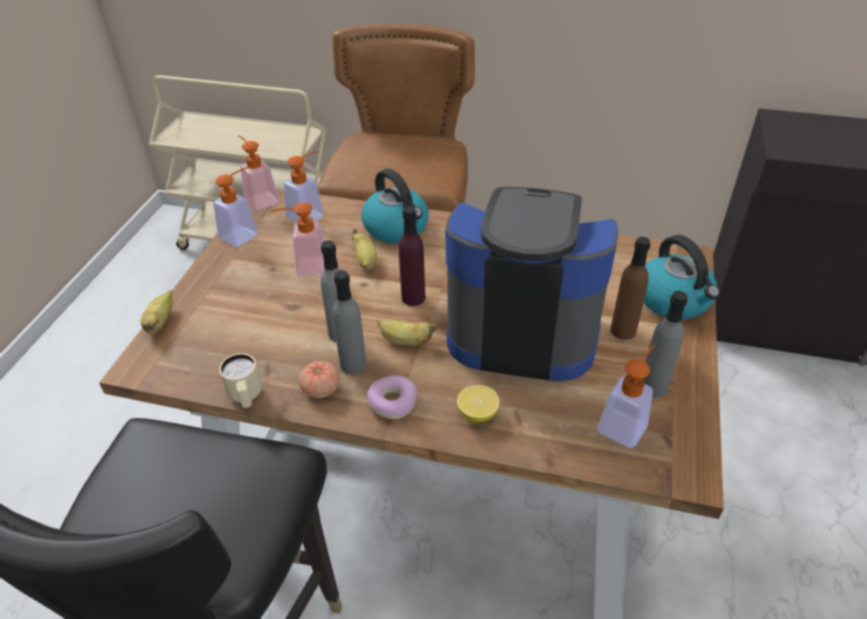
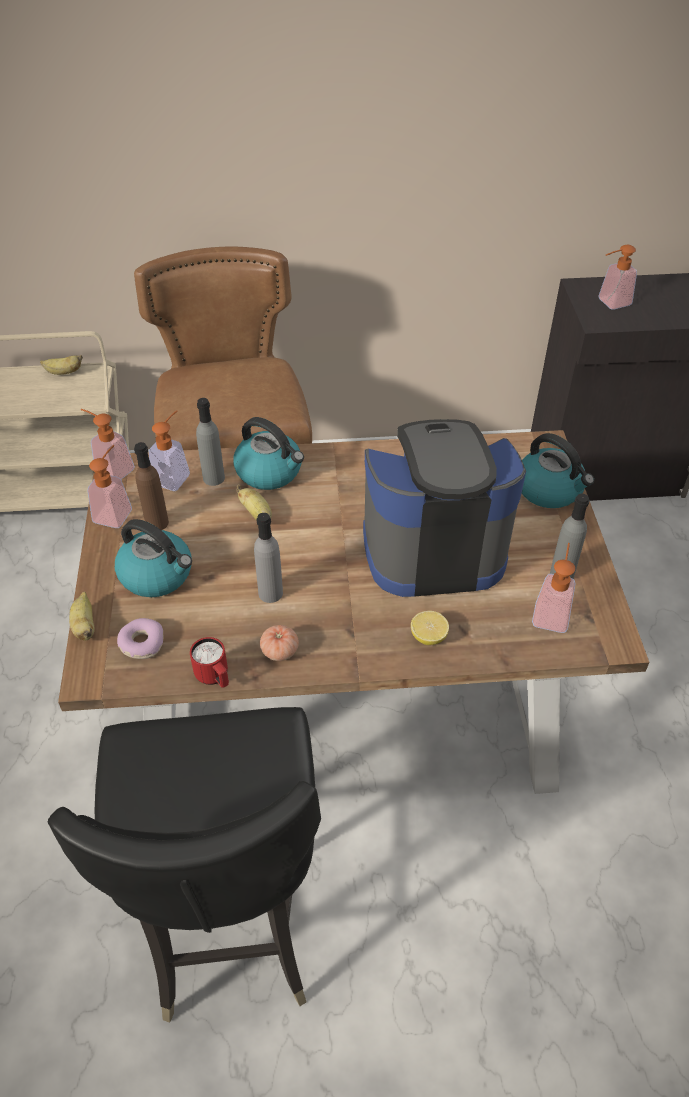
camera: 20 degrees left, 5 degrees up
(246, 398) = (214, 678): beige mug -> red mug
(248, 293) = (158, 574): none -> kettle
(305, 266) = (200, 533): soap dispenser -> soap dispenser (609, 303)
(353, 364) = (297, 620): grey bottle -> grey bottle (213, 478)
(392, 402) = (350, 646): donut -> donut (142, 643)
(405, 341) = (334, 586): banana -> banana (63, 372)
(413, 298) = (321, 541): purple bottle -> none
(623, 330) = (518, 529): brown bottle -> brown bottle (157, 523)

